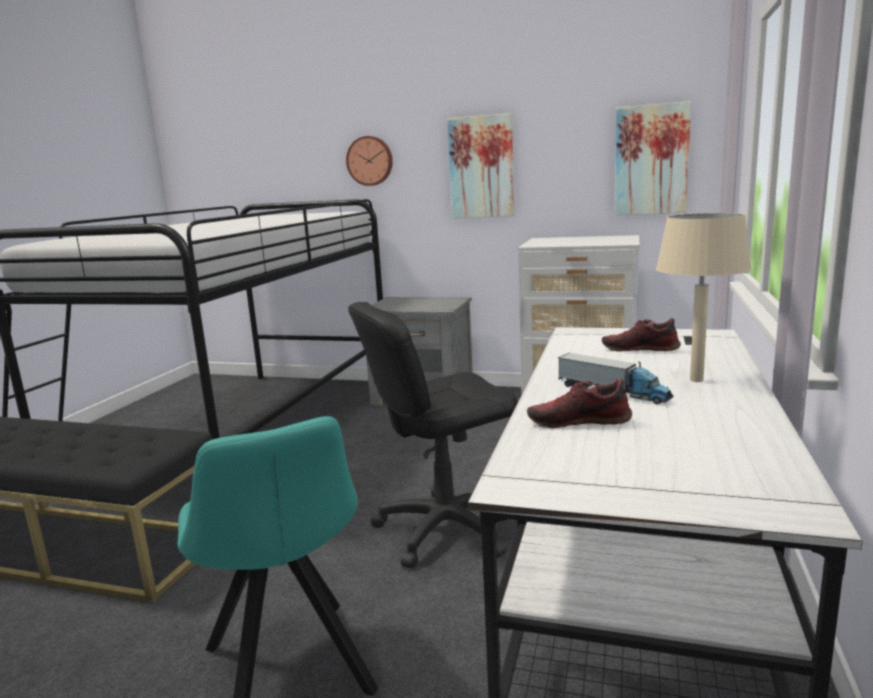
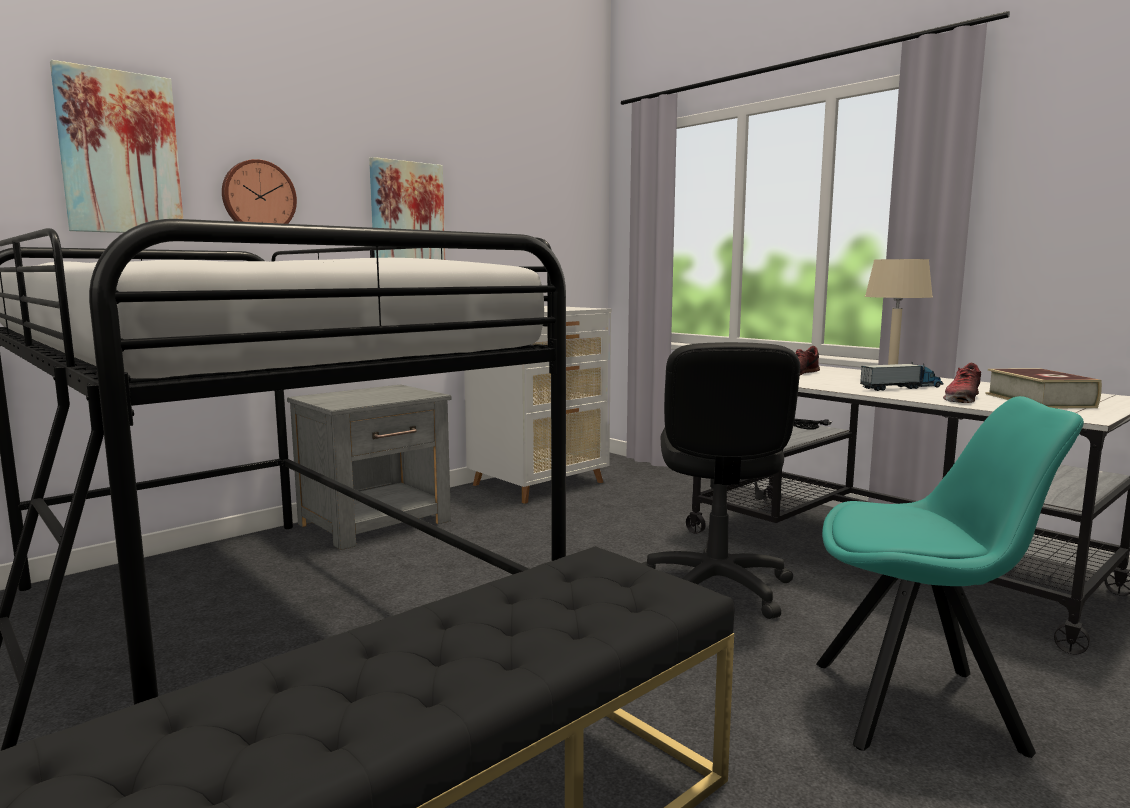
camera: 60 degrees left, 5 degrees down
(637, 457) = (1039, 400): none -> book
(651, 160) = (554, 234): picture -> picture (120, 153)

